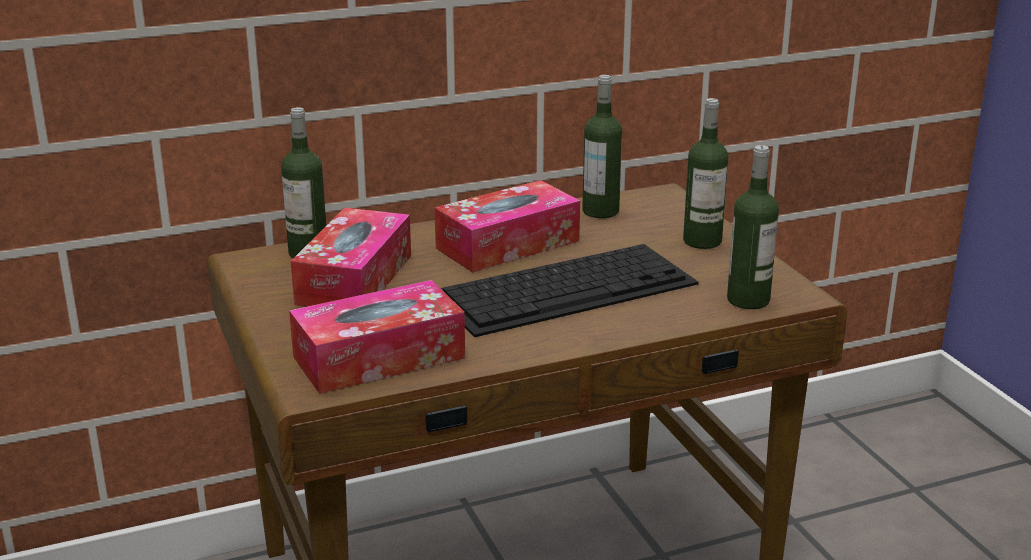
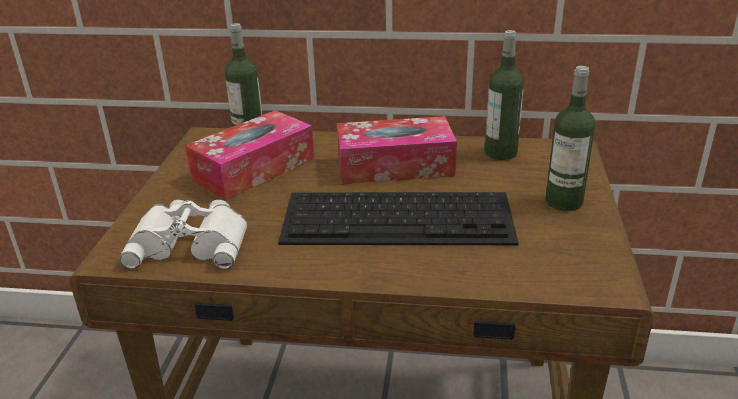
camera: 30 degrees right, 5 degrees up
(379, 357) = (191, 242): tissue box -> white binoculars
(748, 300) = (550, 276): bottle -> none

